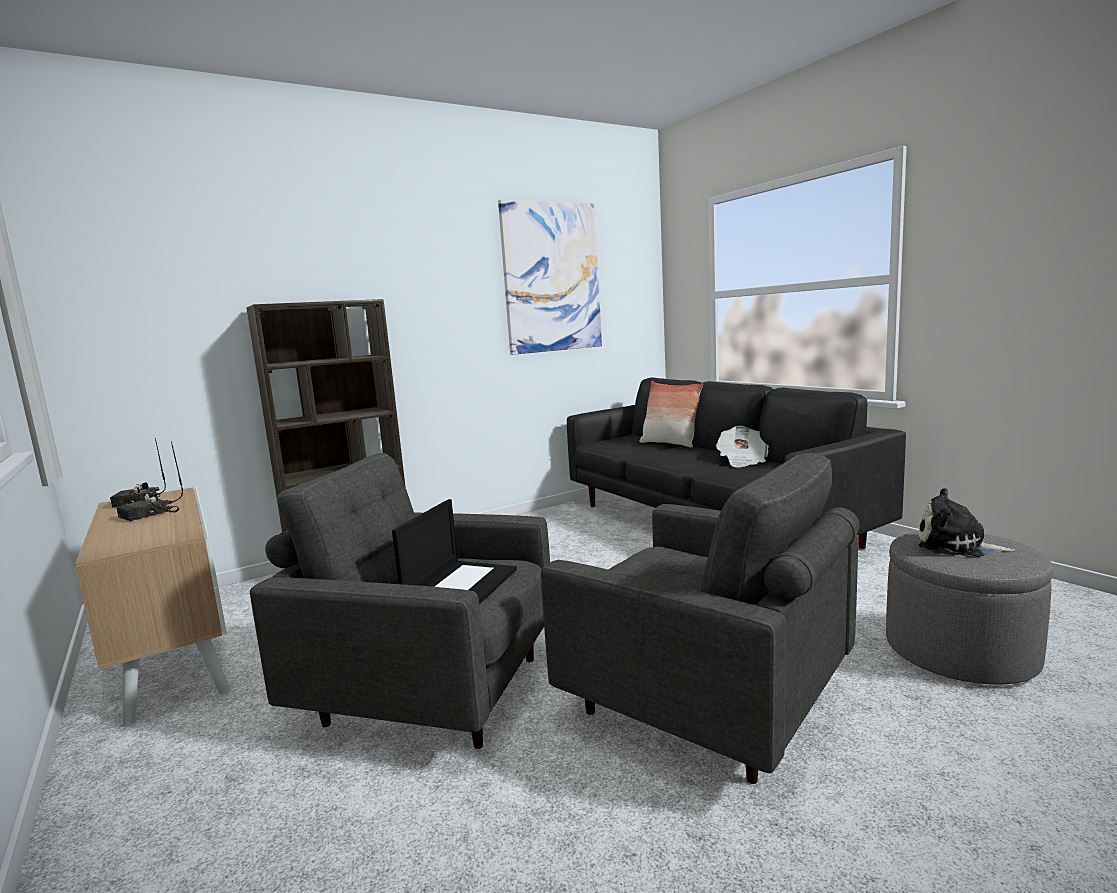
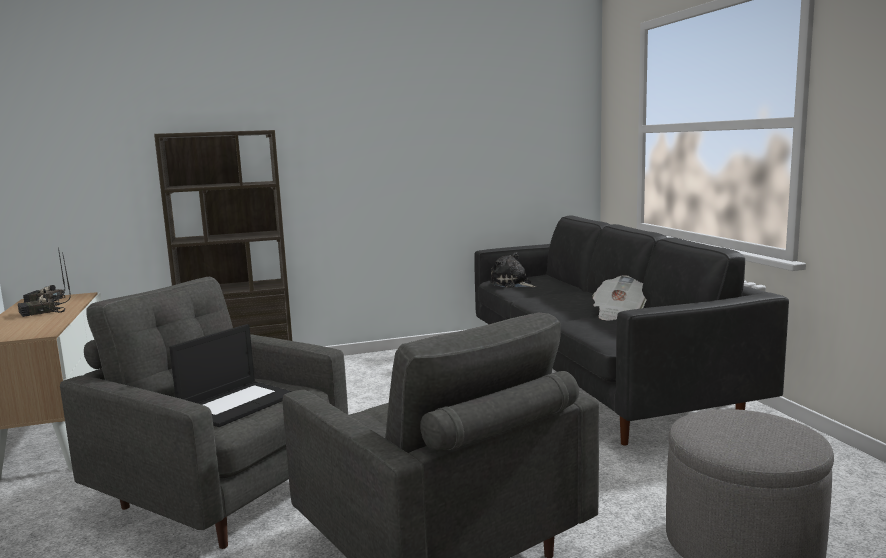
camera: 15 degrees right, 0 degrees up
(551, 278) = (467, 107): picture -> none
(669, 444) = (570, 288): pillow -> none
(956, 546) = (738, 429): plush toy -> plush toy (512, 284)

